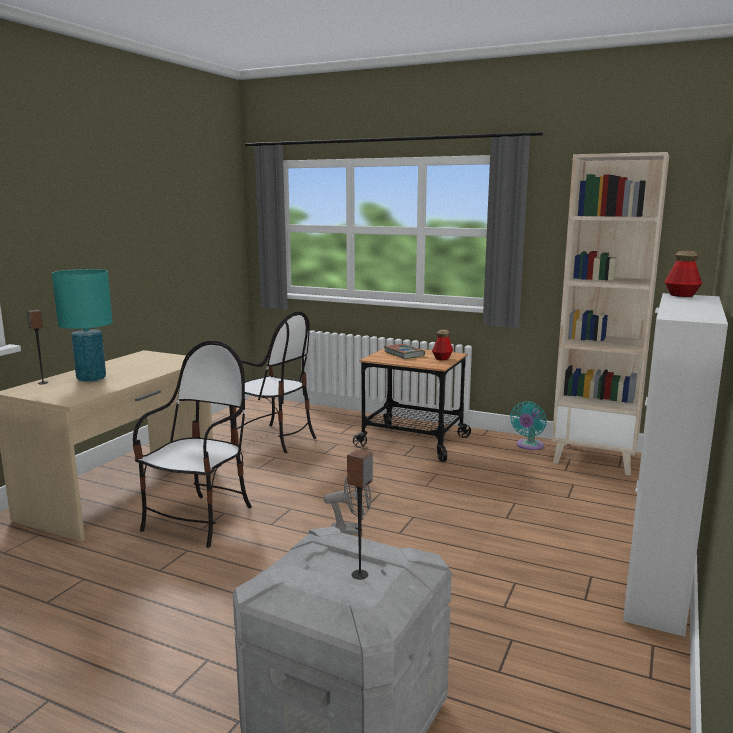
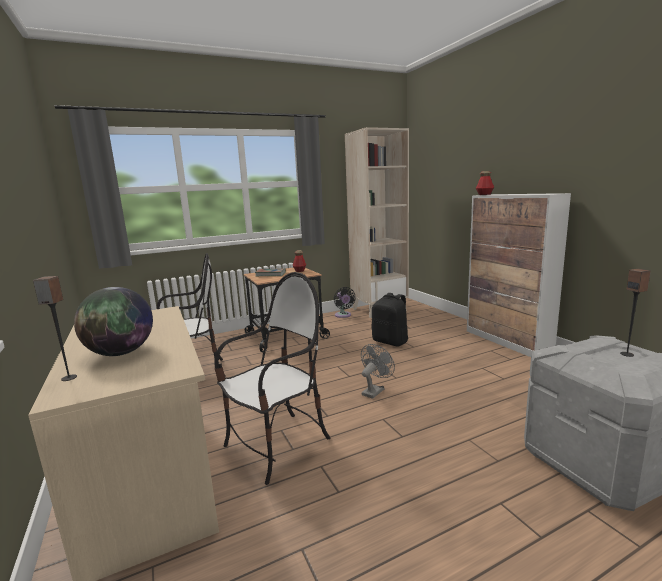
camera: 50 degrees left, 0 degrees up
(91, 379) = (121, 353): turquoise table lamp -> globe
(200, 520) = (278, 445): chair -> chair turned 75 degrees clockwise
(497, 499) = (391, 342): none -> black backpack
(529, 446) = (343, 315): turquoise fan -> black fan

